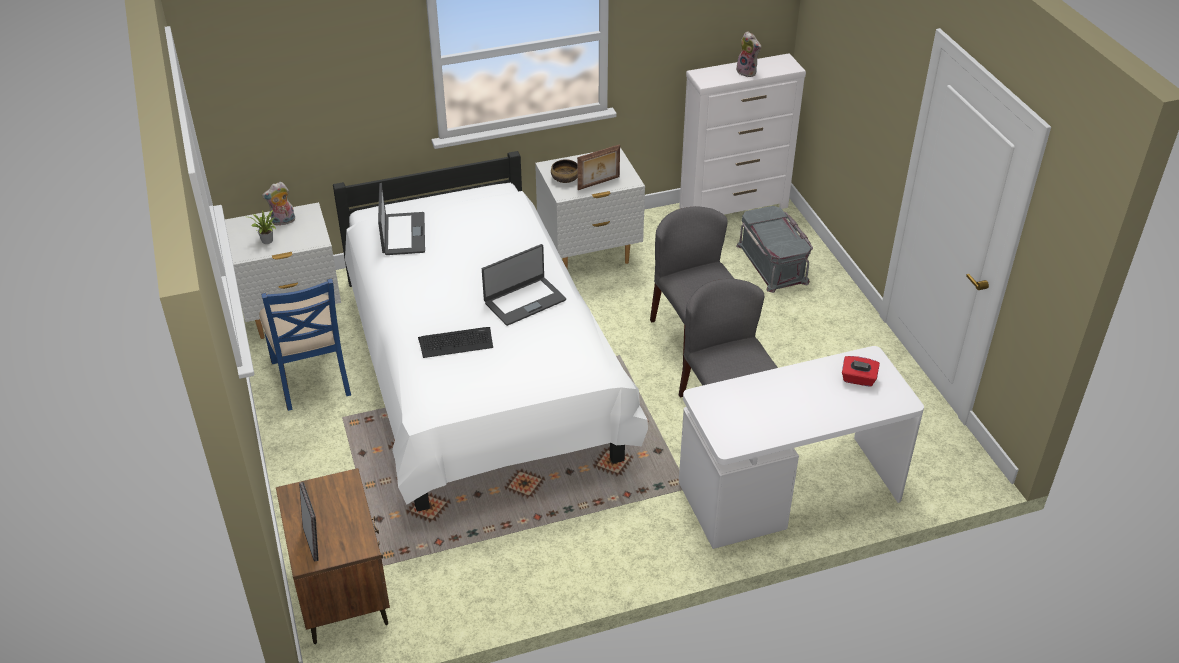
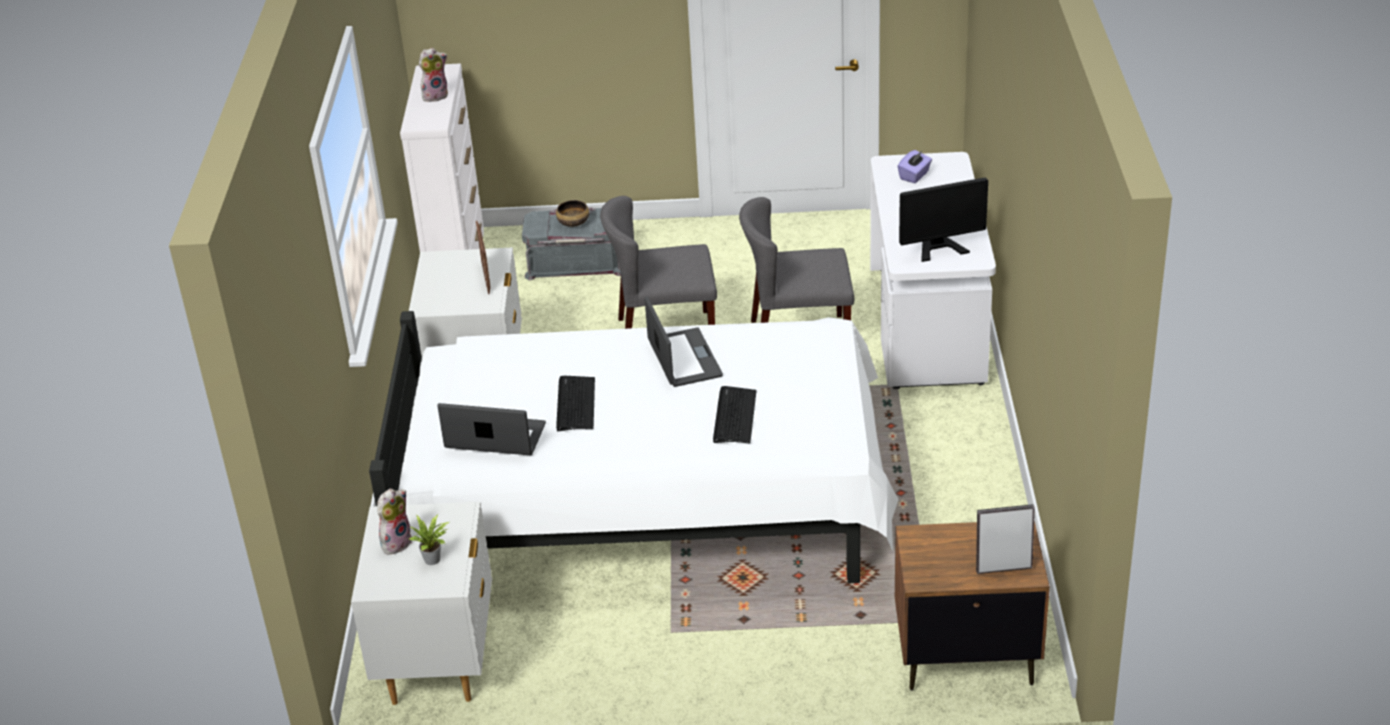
camera: 70 degrees left, 5 degrees down
(283, 222) = (396, 542): plush toy -> plush toy turned 135 degrees counterclockwise
(312, 377) = (579, 655): blue chair -> none
(450, 261) = (575, 404): none -> keyboard
(565, 179) = (459, 299): bowl -> bowl (573, 222)
(748, 411) = (935, 241): none -> monitor
(858, 379) = (914, 175): red tissue box -> purple tissue box

